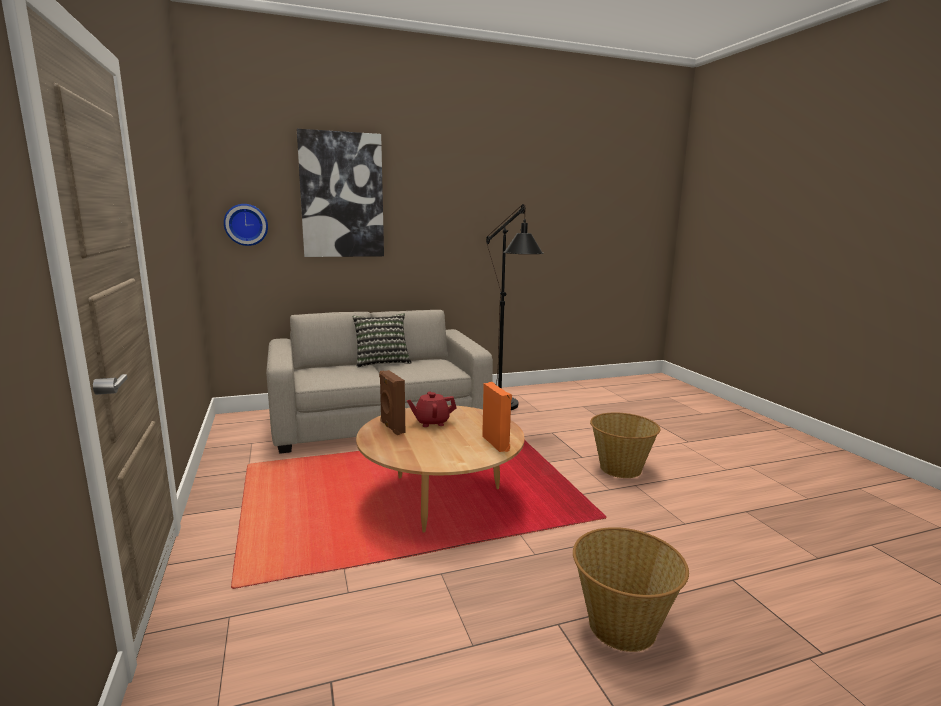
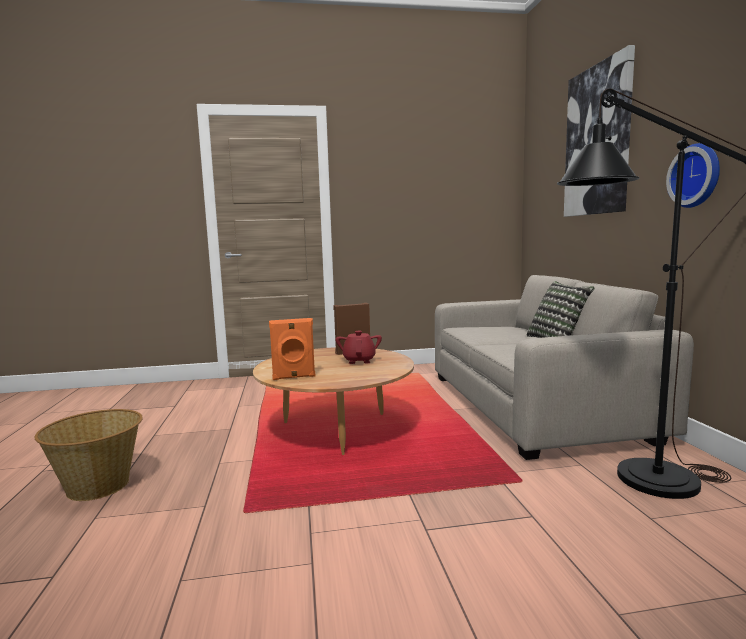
camera: 100 degrees right, 5 degrees down
(246, 224) = (542, 188): wall clock -> wall clock (697, 176)
(620, 468) = (376, 563): basket -> none

